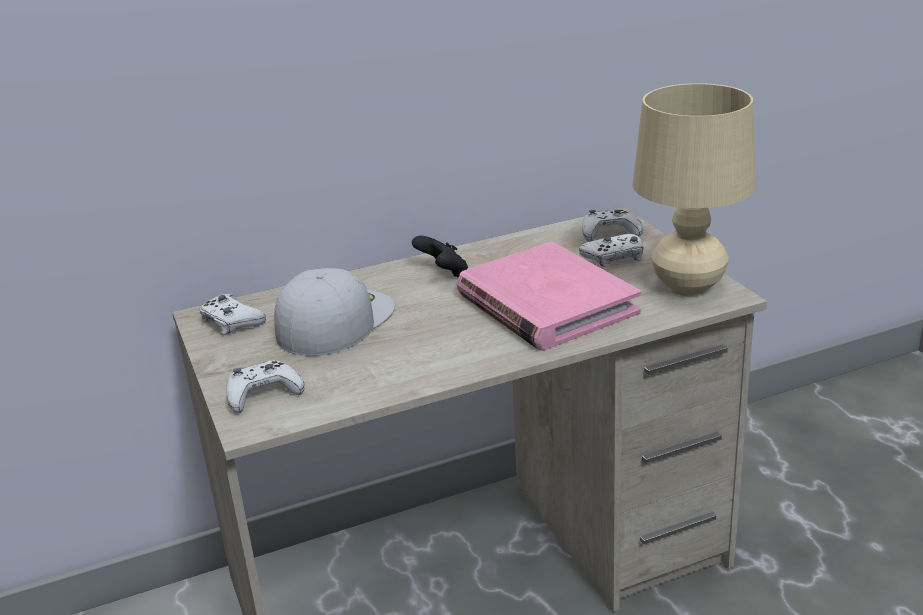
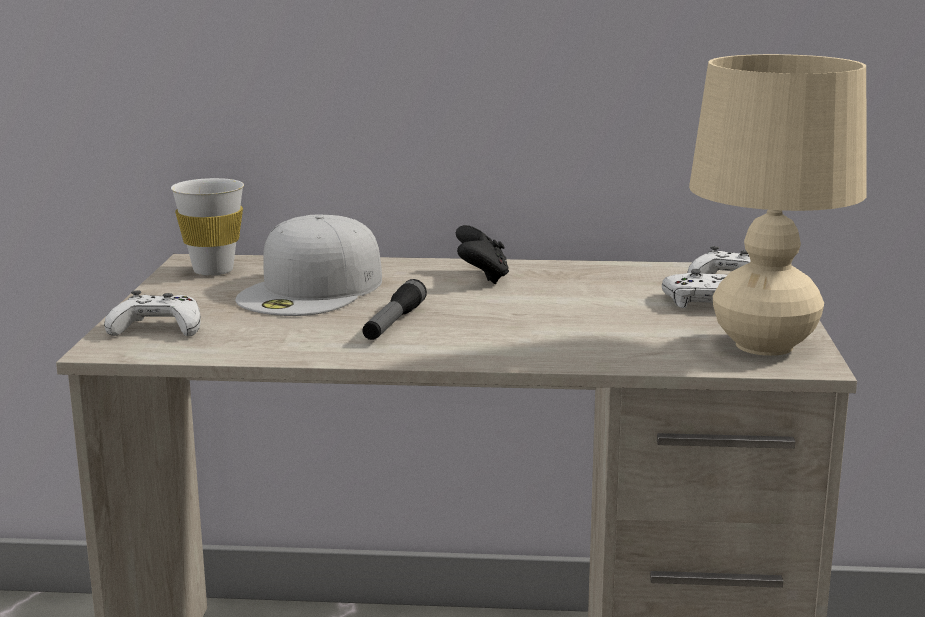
camera: 25 degrees right, 10 degrees down
(231, 321) = (213, 270): white game controller -> white cup
(335, 320) = (312, 290): white cap -> white cap turned 150 degrees clockwise
(433, 336) = (393, 323): none -> flashlight
(545, 303) = (561, 323): pink book -> none

